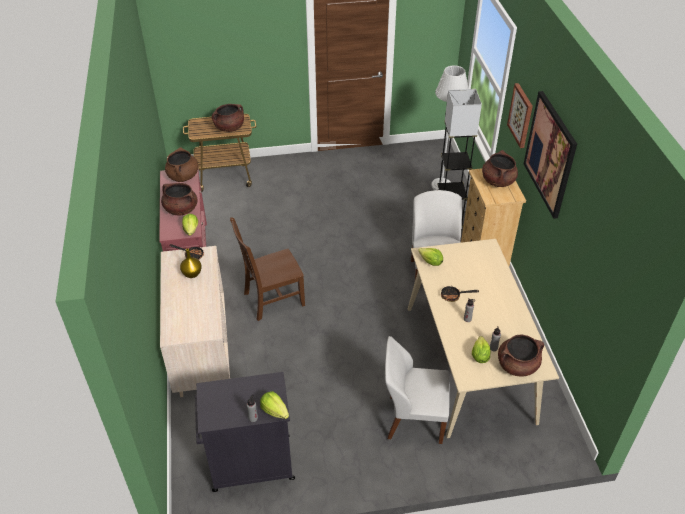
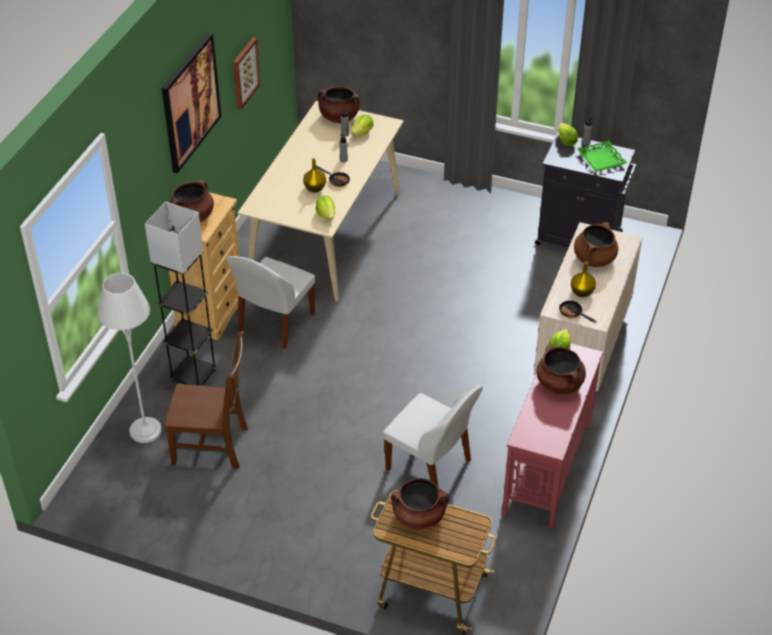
camera: 150 degrees left, 0 degrees up
(183, 176) = (534, 435): brown cooking pot -> brown cooking pot (594, 258)
(228, 401) = (600, 159): none -> green tray
(272, 299) = (476, 370): brown chair -> brown chair (213, 446)
(413, 419) = (416, 215): white chair -> white chair (430, 466)
(462, 282) = (315, 188): none -> yellow vase
(521, 115) = (148, 165): picture -> picture (244, 73)

